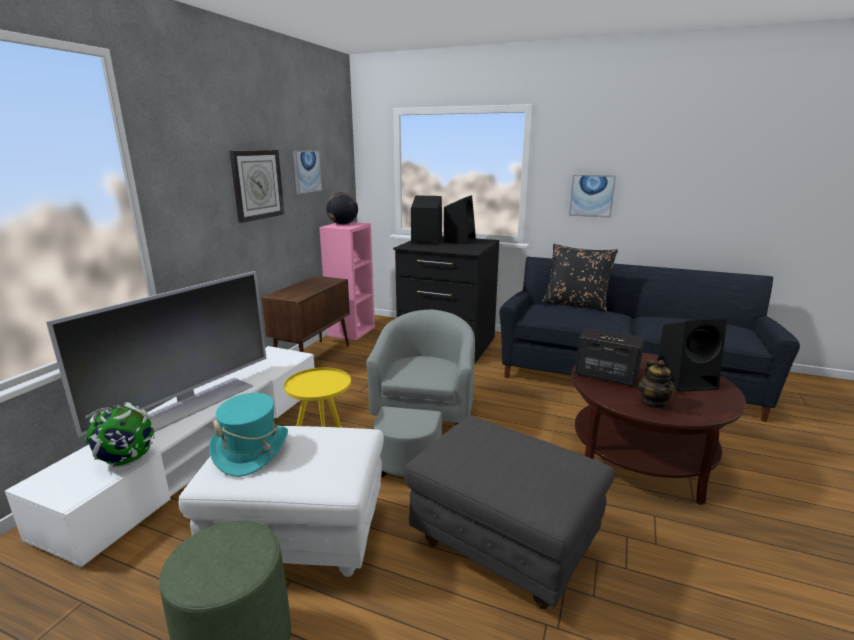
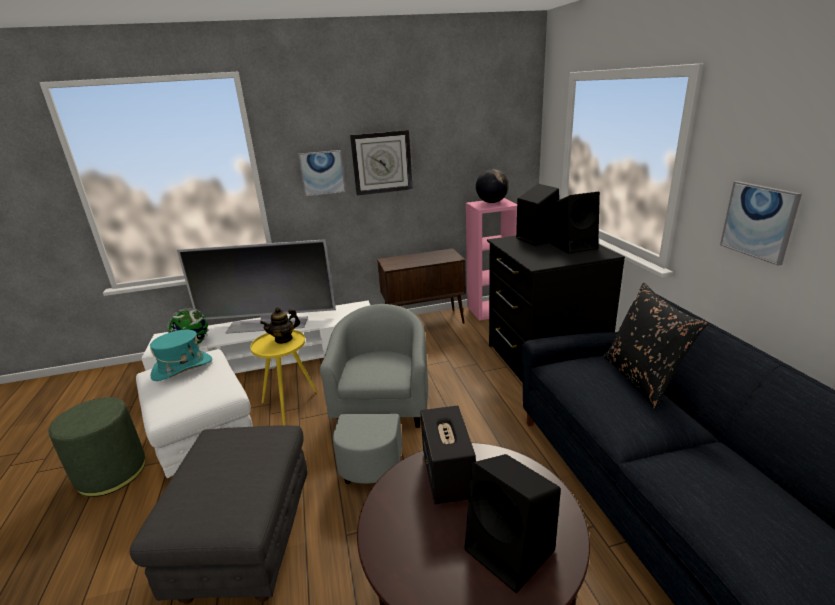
camera: 55 degrees right, 5 degrees up
(307, 171) = (453, 148): picture -> picture (322, 173)
(421, 425) = (381, 420): grey armchair -> grey armchair turned 60 degrees counterclockwise
(654, 403) = (408, 534): teapot -> teapot (283, 339)

